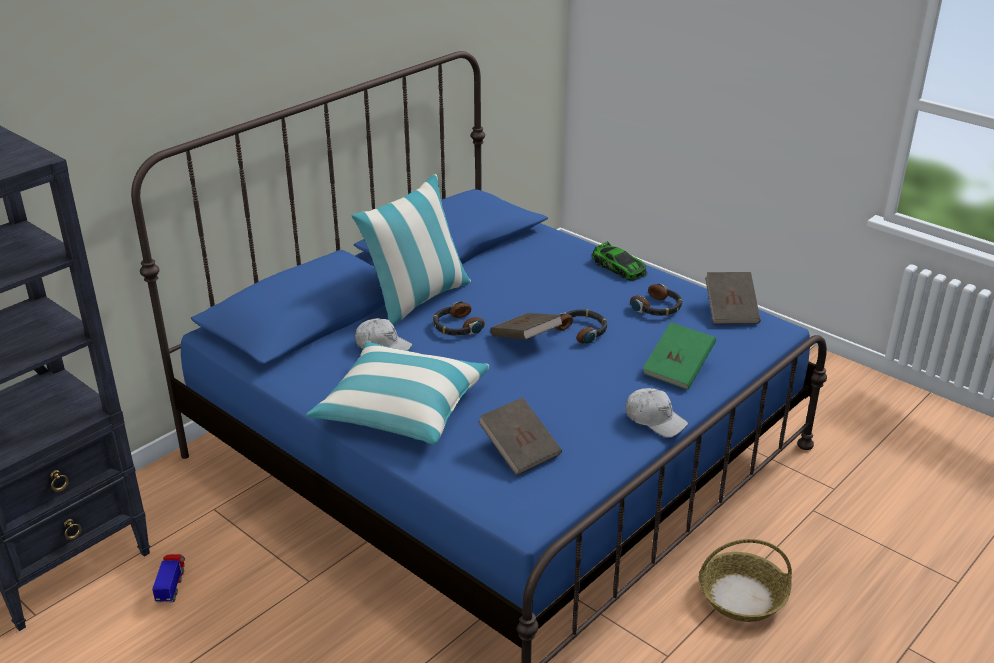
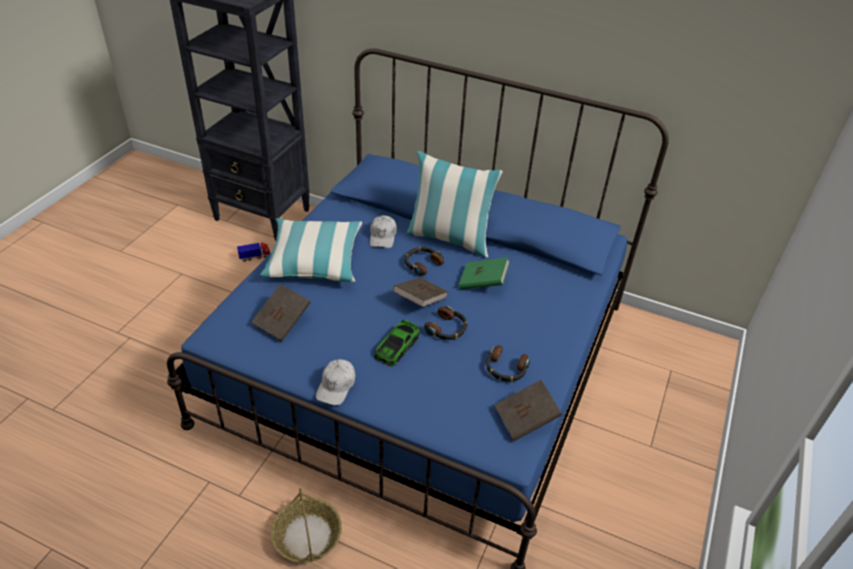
camera: 70 degrees right, 10 degrees up
(619, 267) = (560, 335): toy car -> toy car (397, 346)
(678, 370) = (413, 393): green book -> green book (483, 283)

